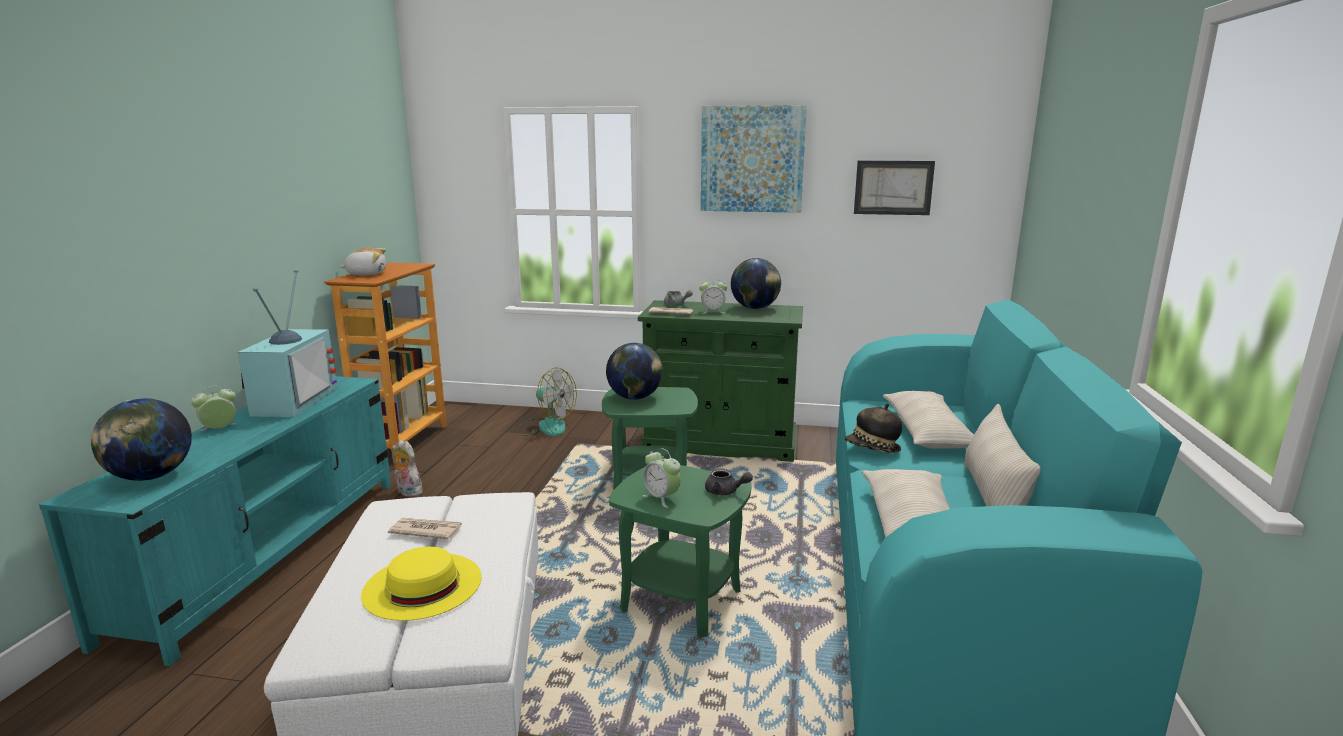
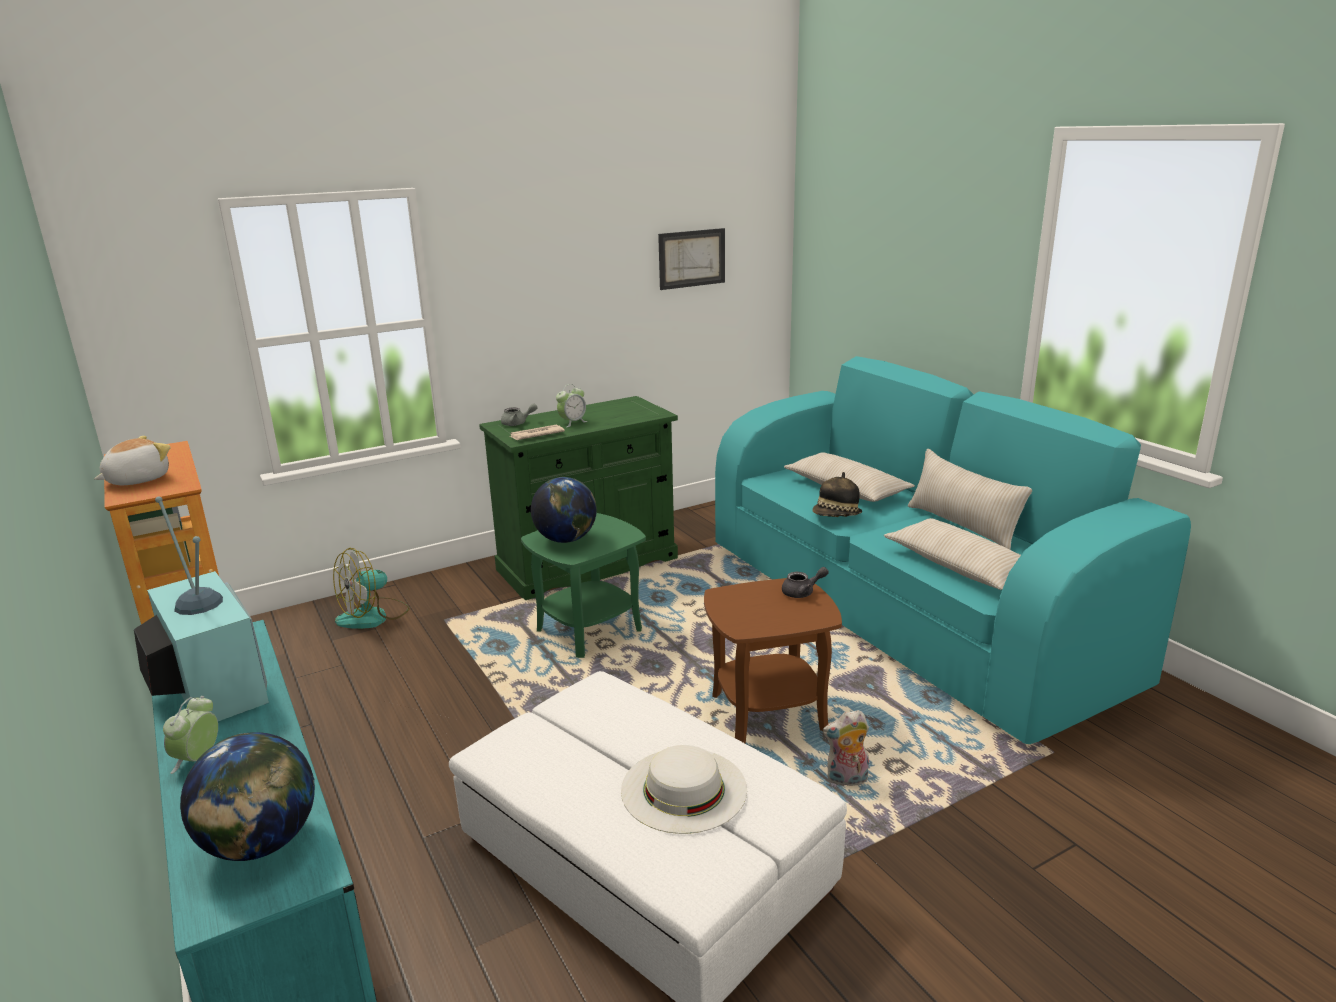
camera: 40 degrees left, 5 degrees up
(407, 492) = (331, 754): plush toy -> plush toy (846, 780)
(422, 585) = (683, 789): yellow hat -> white hat
(425, 530) = (586, 748): newspaper -> none
(545, 427) = (373, 616): fan -> fan turned 150 degrees clockwise
(661, 498) = (769, 618): alarm clock -> none
(681, 600) = (768, 712): green side table -> brown side table
(752, 159) = (556, 242): picture -> none
(755, 308) = (602, 409): globe -> none

